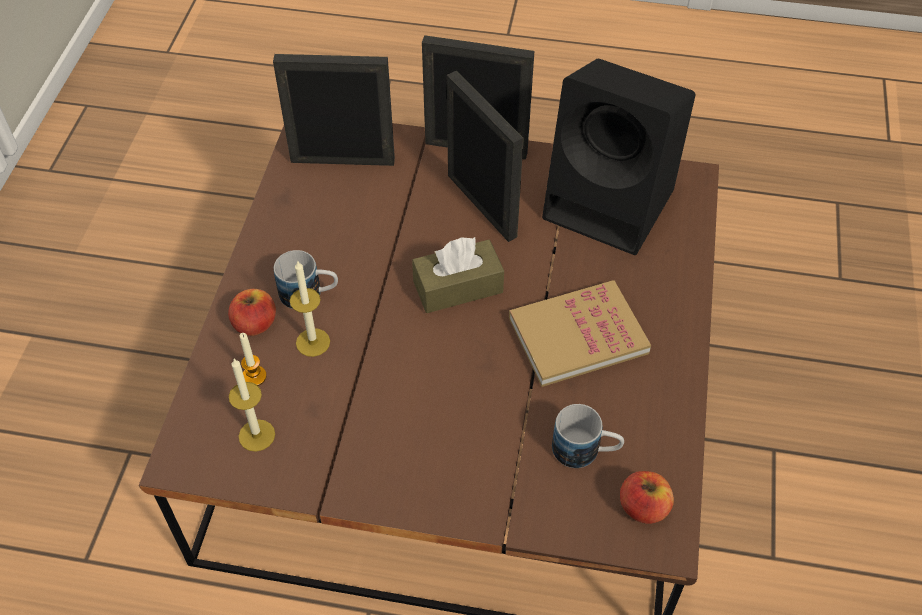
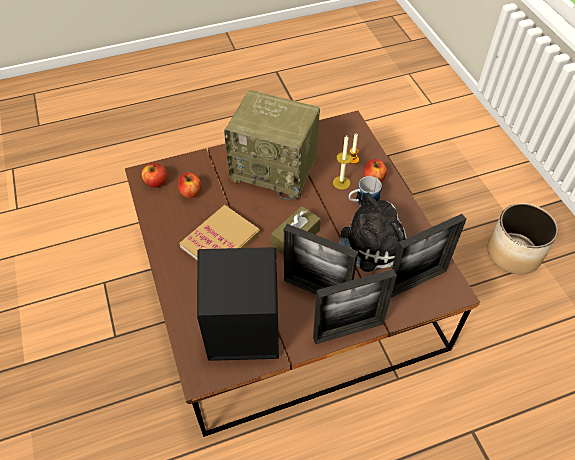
camera: 150 degrees right, 0 degrees up
(96, 281) = (514, 253): none -> planter
(256, 435) = (331, 141): candle -> none
(360, 230) = (368, 245): none -> plush toy
(403, 424) = (276, 169): none -> radio
(585, 451) = (190, 192): mug -> apple

